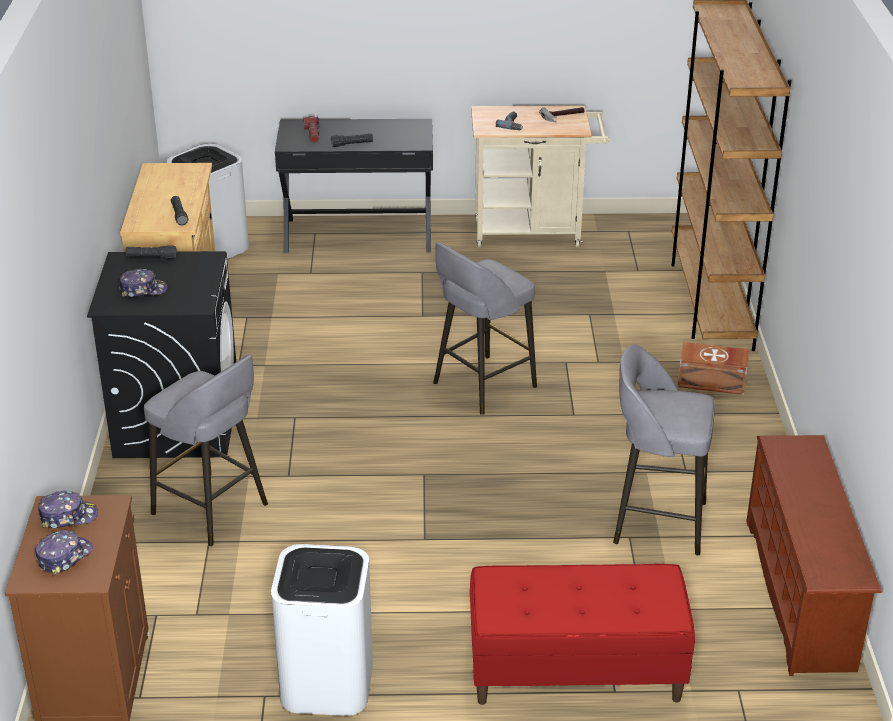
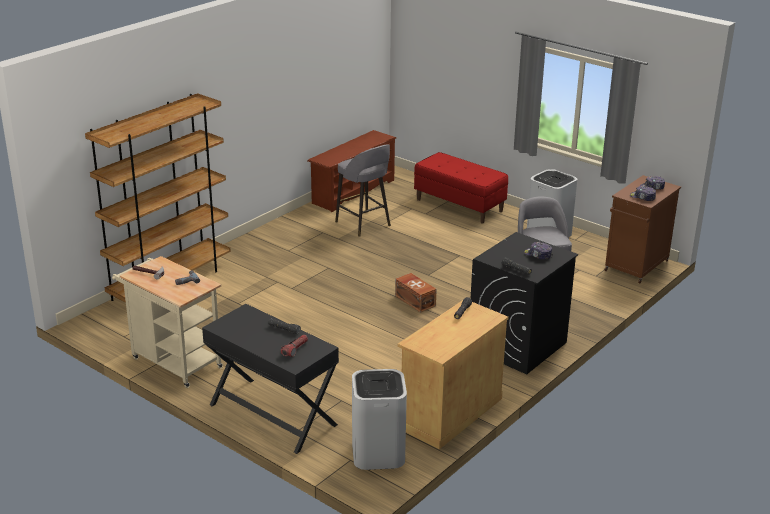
camera: 140 degrees left, 5 degrees down
(481, 386) = (347, 296): grey stool -> none
(712, 382) = (247, 253): brown storage box -> brown storage box (415, 300)

